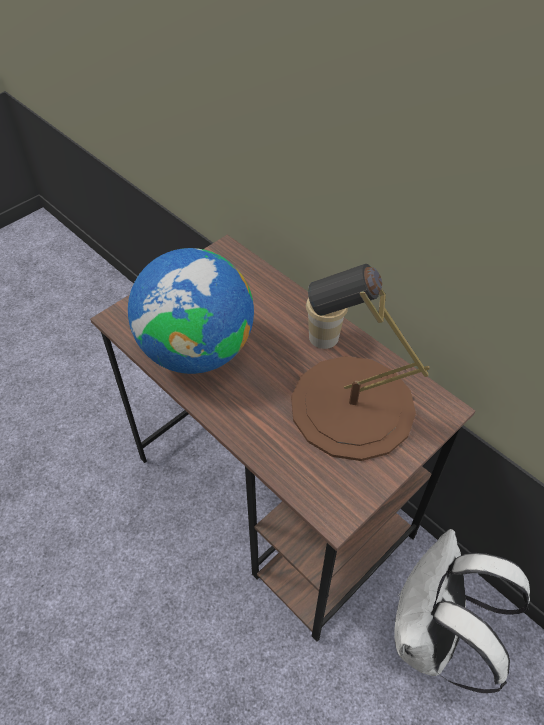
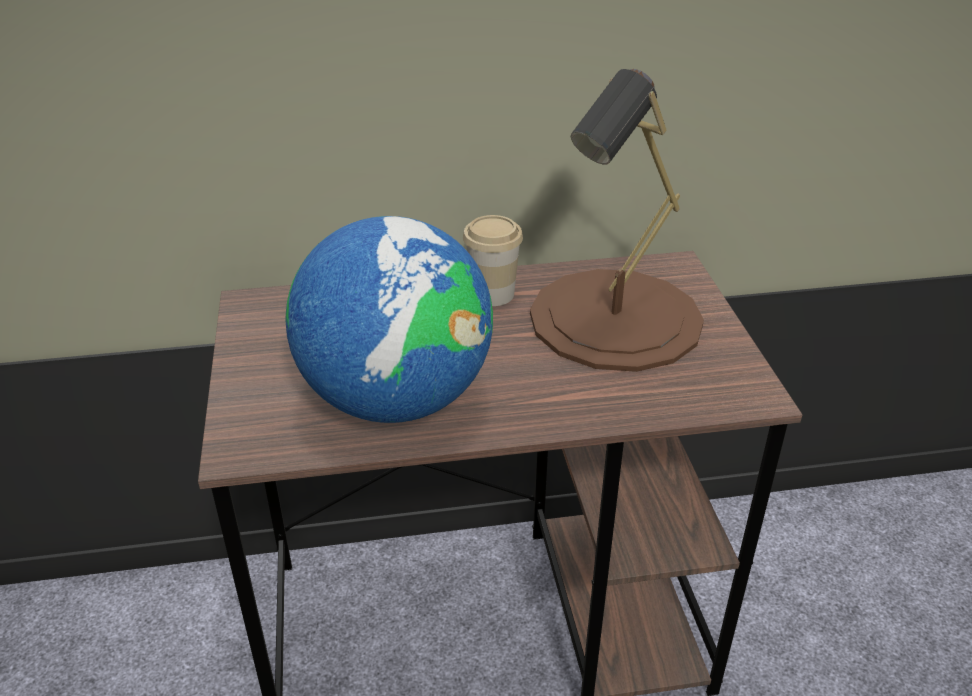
camera: 55 degrees left, 15 degrees down
(431, 638) = (777, 579): white backpack -> none

